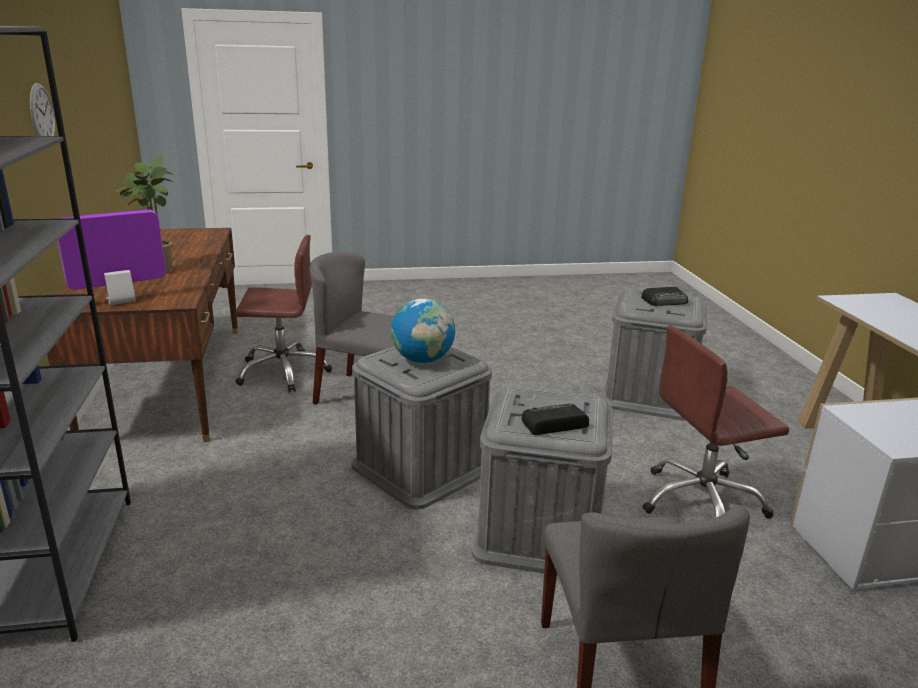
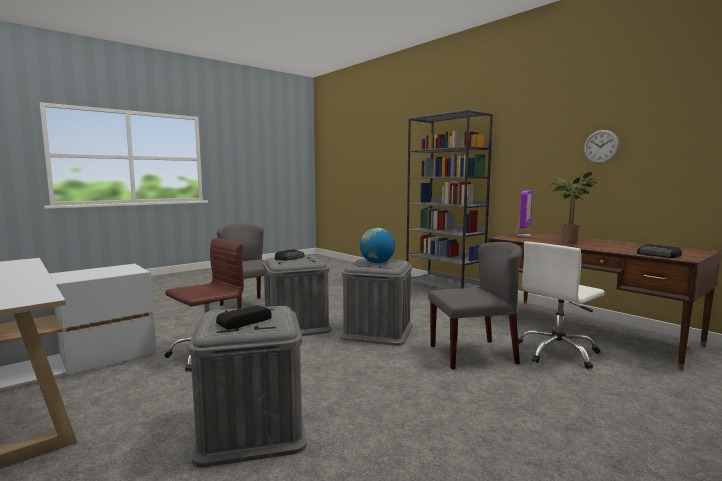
camera: 150 degrees right, 15 degrees down
(206, 237) = (659, 255): none -> radio
(283, 371) = (557, 352): brown office chair -> white office chair

